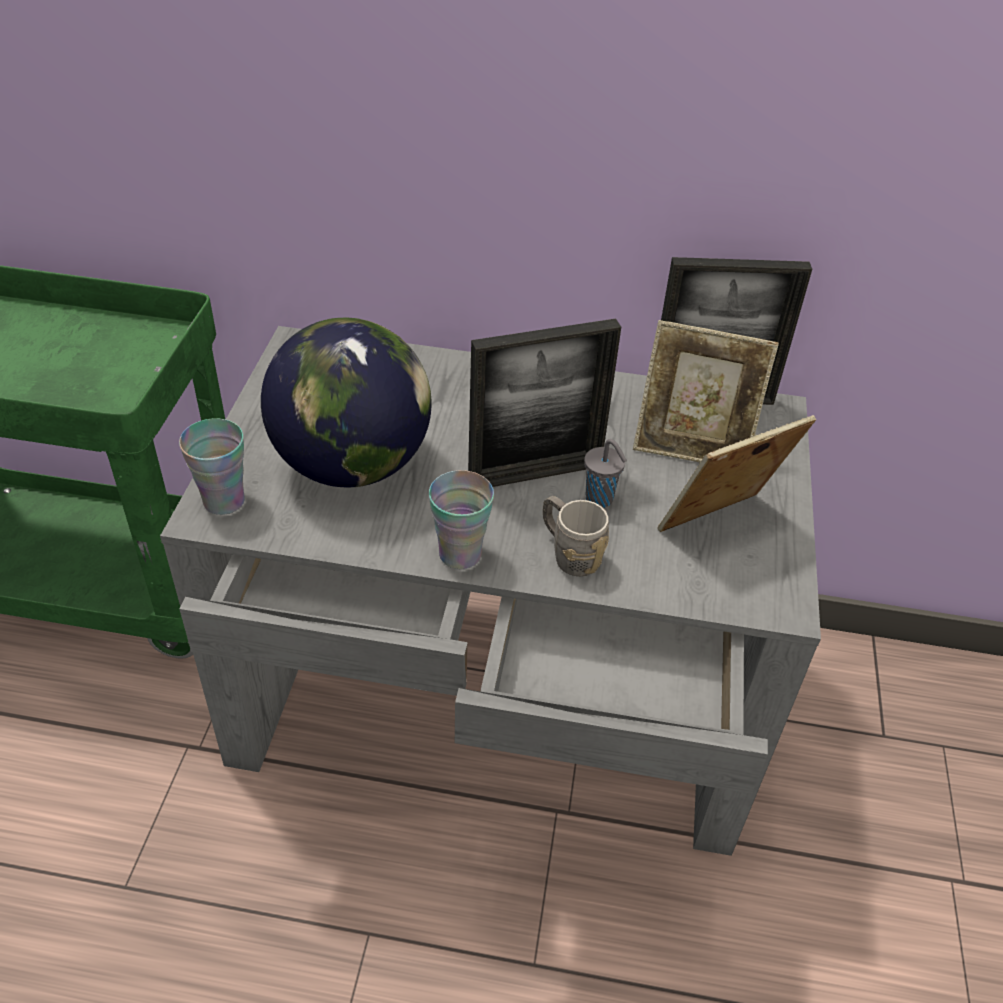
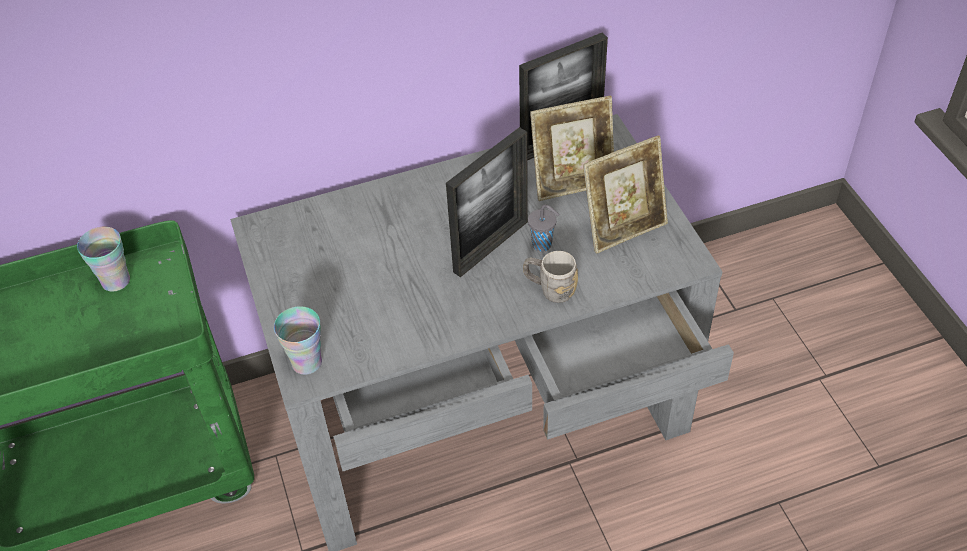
camera: 25 degrees left, 5 degrees up
(351, 465) = (370, 297): globe -> none
(460, 554) = (485, 322): cup -> cup (116, 281)
(719, 526) = (624, 228): picture frame -> picture frame turned 150 degrees counterclockwise

